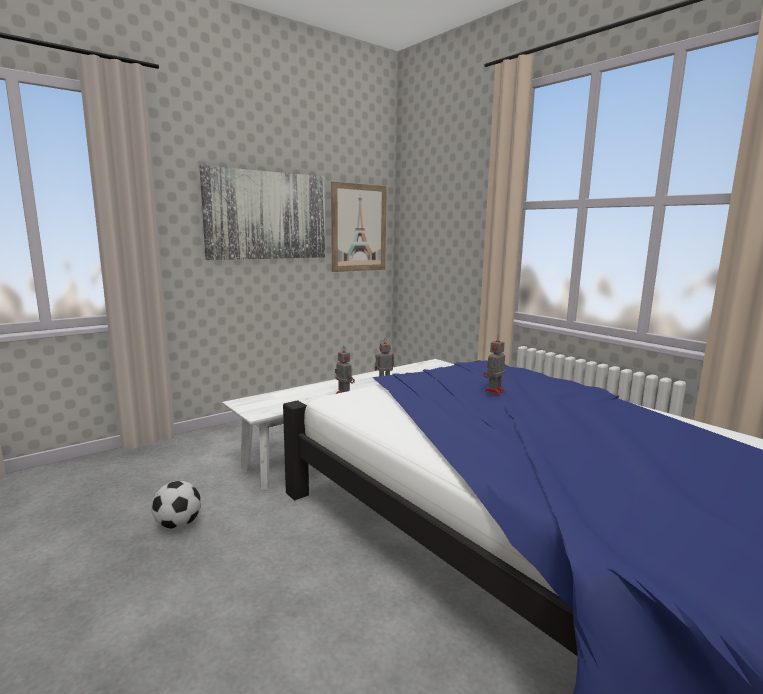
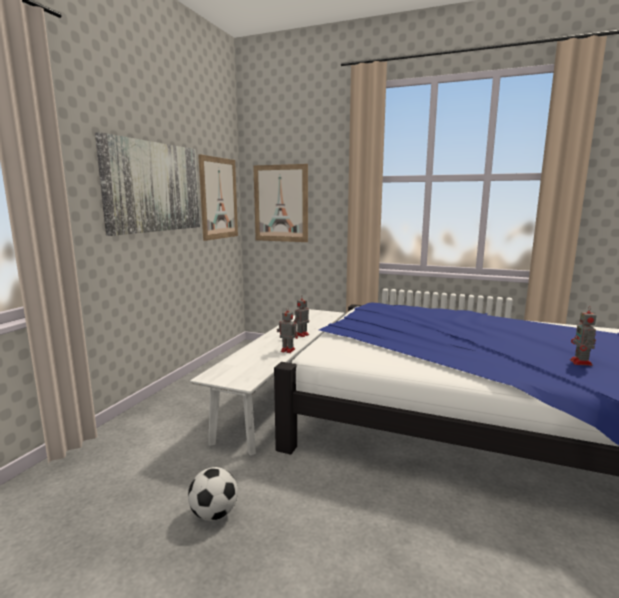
camera: 30 degrees left, 0 degrees up
(428, 235) = (281, 203): none -> picture
(493, 391) = (421, 324): toy robot -> toy robot (581, 363)

